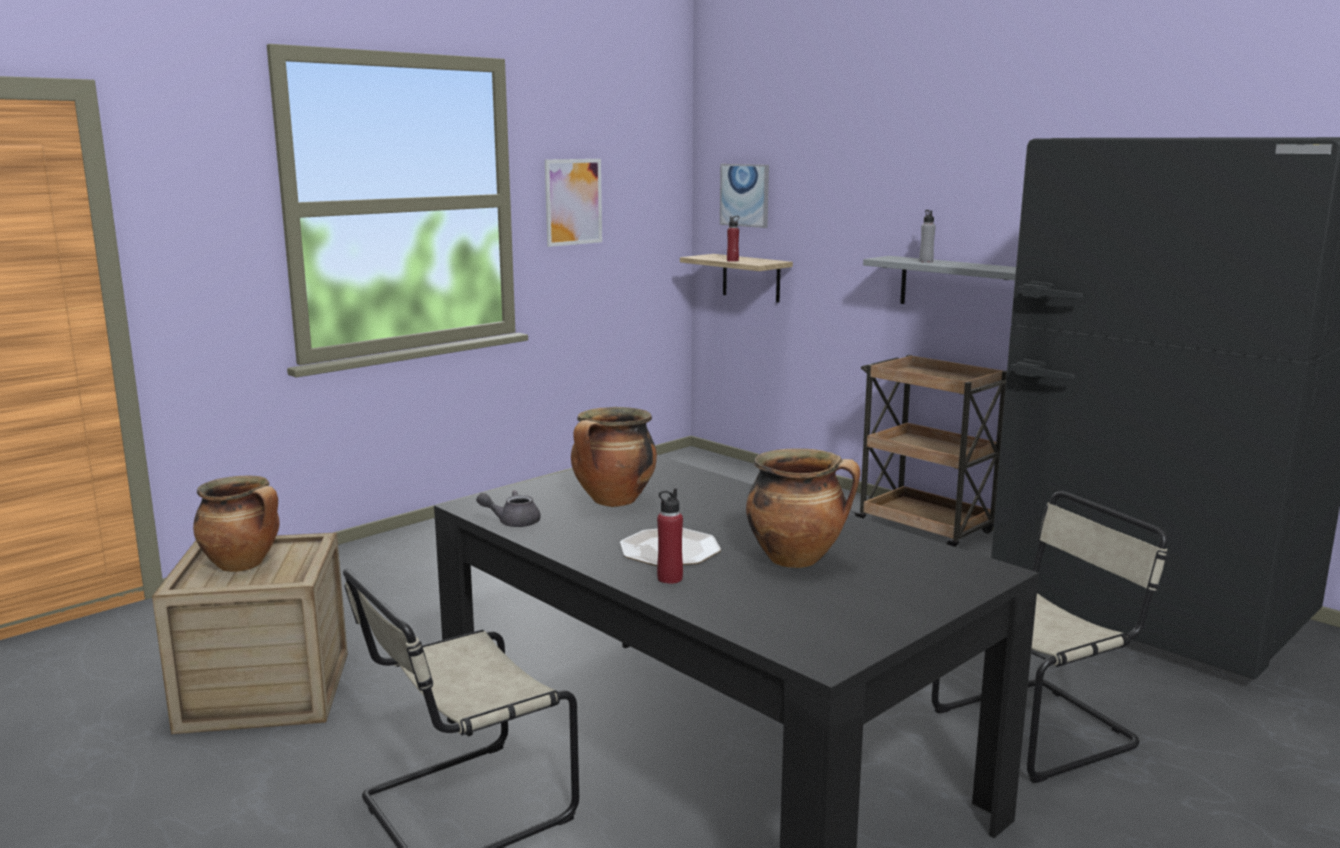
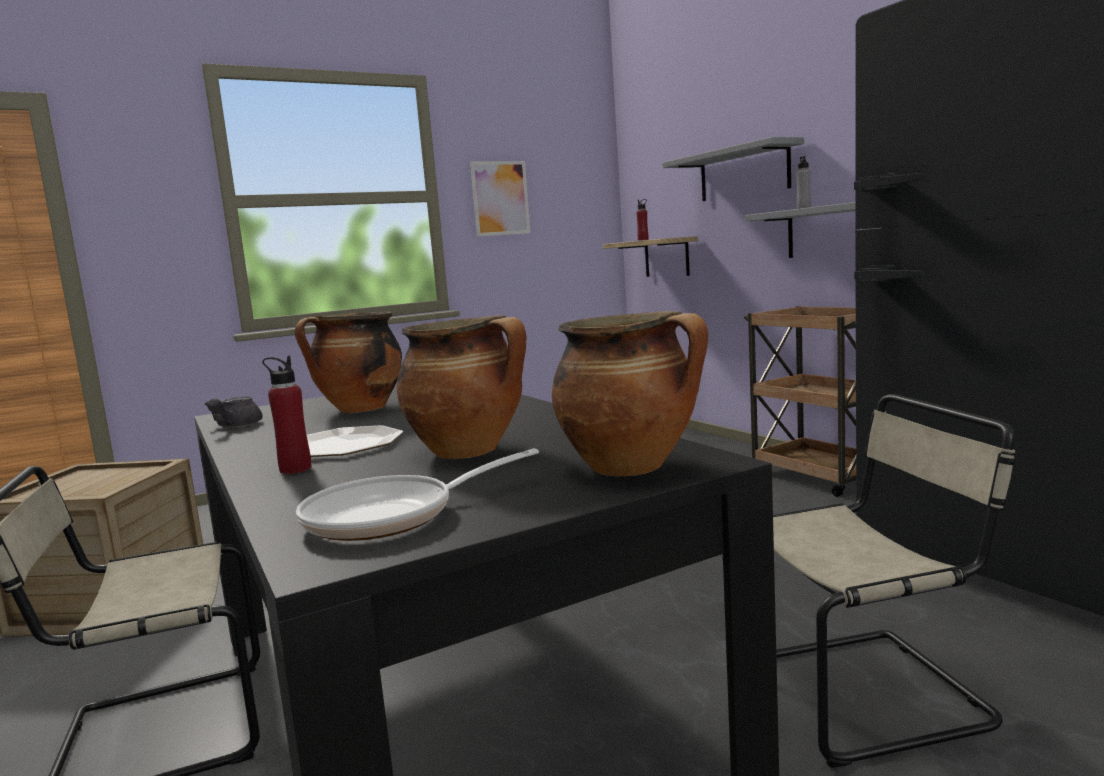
camera: 15 degrees right, 5 degrees down
(244, 565) = (83, 482): cooking pot -> cooking pot (632, 467)
(513, 522) = (235, 426): grey teapot -> grey teapot turned 90 degrees counterclockwise
(745, 195) = (657, 184): picture -> none
(821, 624) = (392, 516): none -> frying pan
(854, 206) = (743, 173): none -> grey shelf

